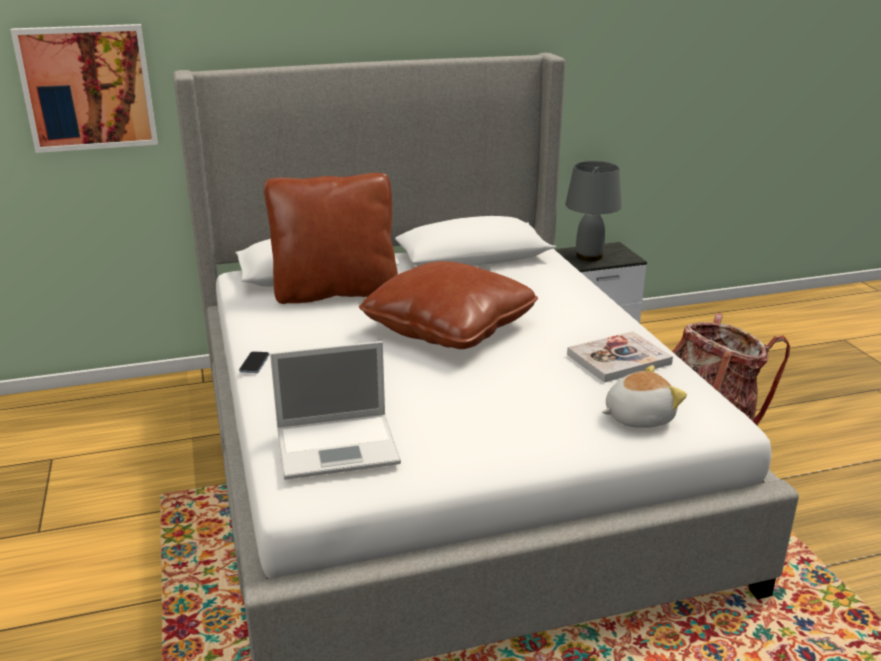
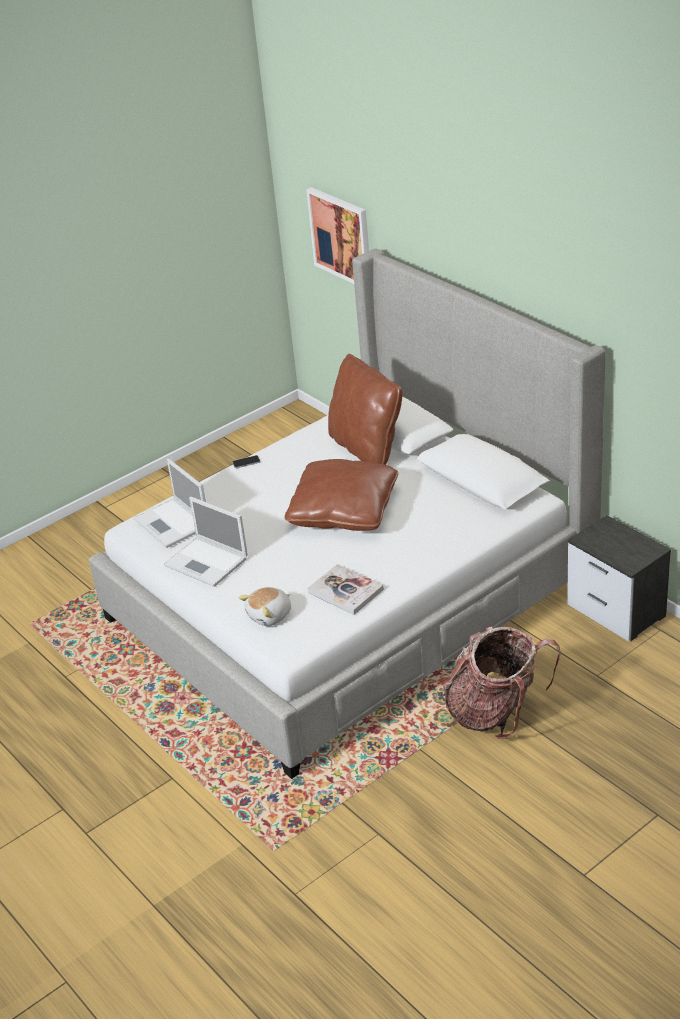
camera: 70 degrees right, 10 degrees up
(472, 437) = (207, 562): none -> laptop
(589, 256) = (613, 541): grey table lamp -> none
(637, 417) = (270, 615): plush toy -> plush toy turned 90 degrees clockwise

